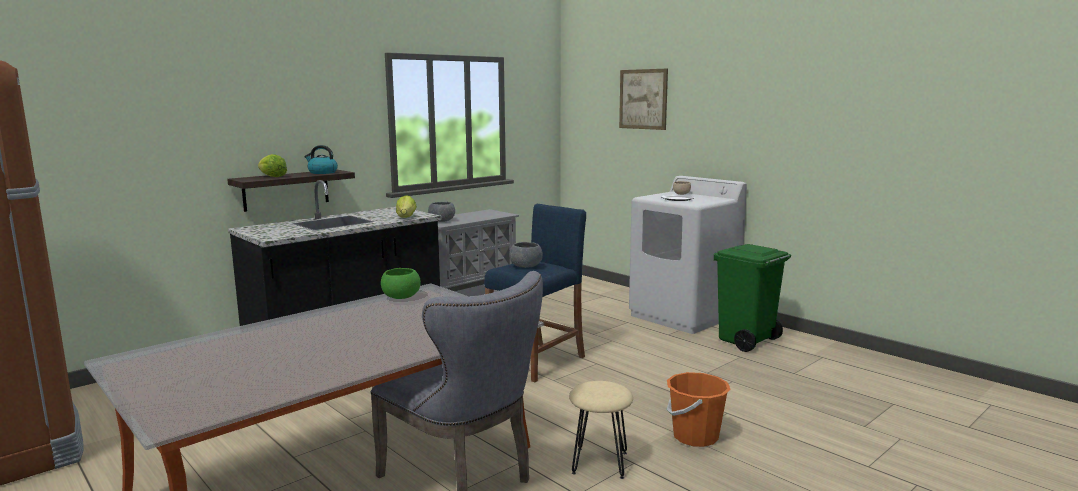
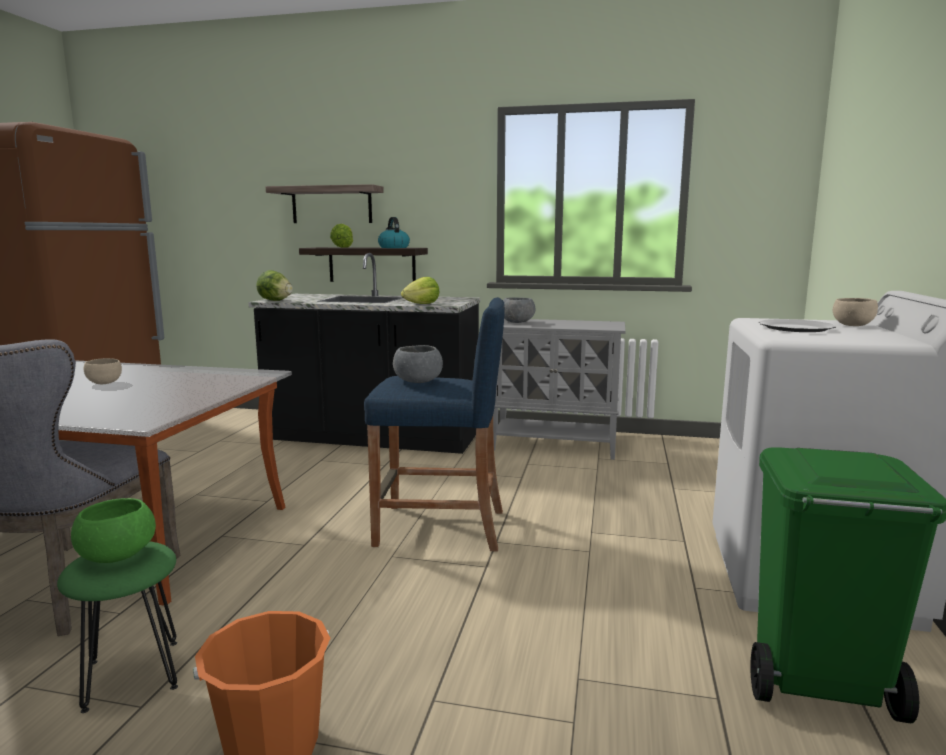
camera: 55 degrees right, 0 degrees up
(241, 135) = (331, 205): none -> shelf
(277, 236) = (275, 300): none -> lettuce
(368, 324) = (106, 383): none -> beige bowl
(401, 297) = (220, 373): green bowl -> green bowl (117, 555)
(600, 462) = (134, 674): beige stool -> green stool
(643, 99) = (889, 137): picture -> none

